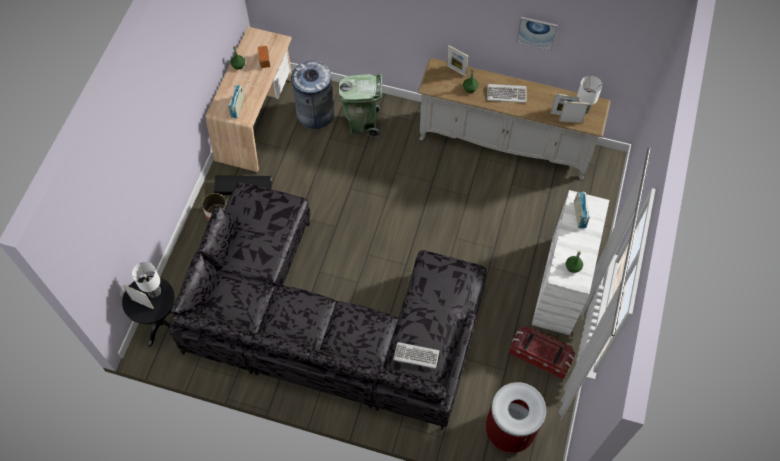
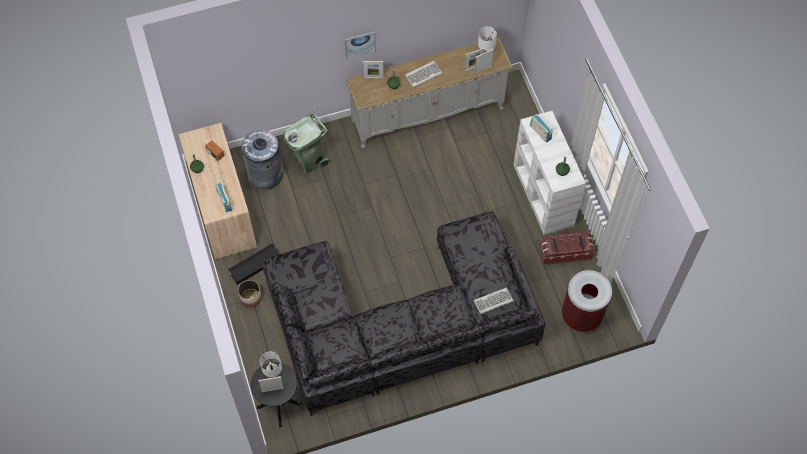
camera: 35 degrees left, 0 degrees up
(536, 32) = (428, 16): picture -> picture (360, 44)

